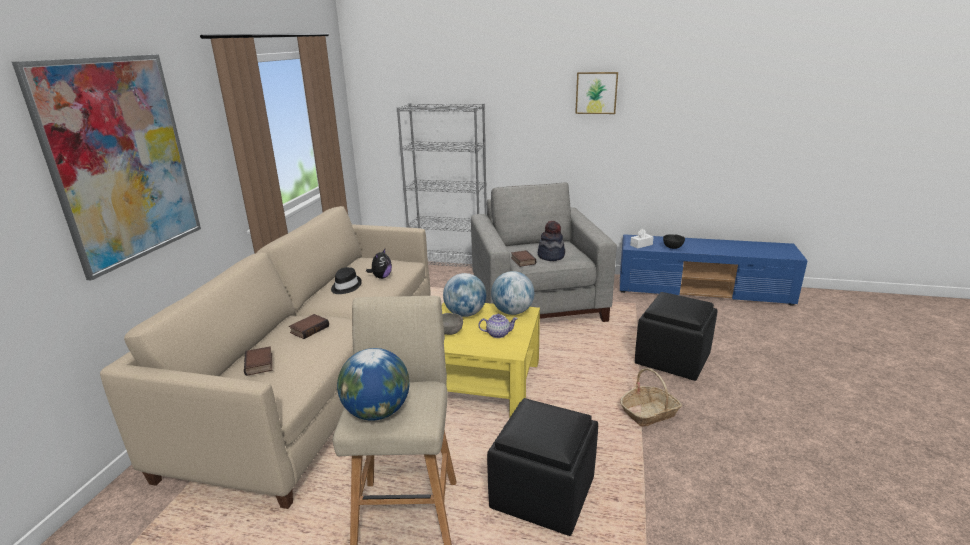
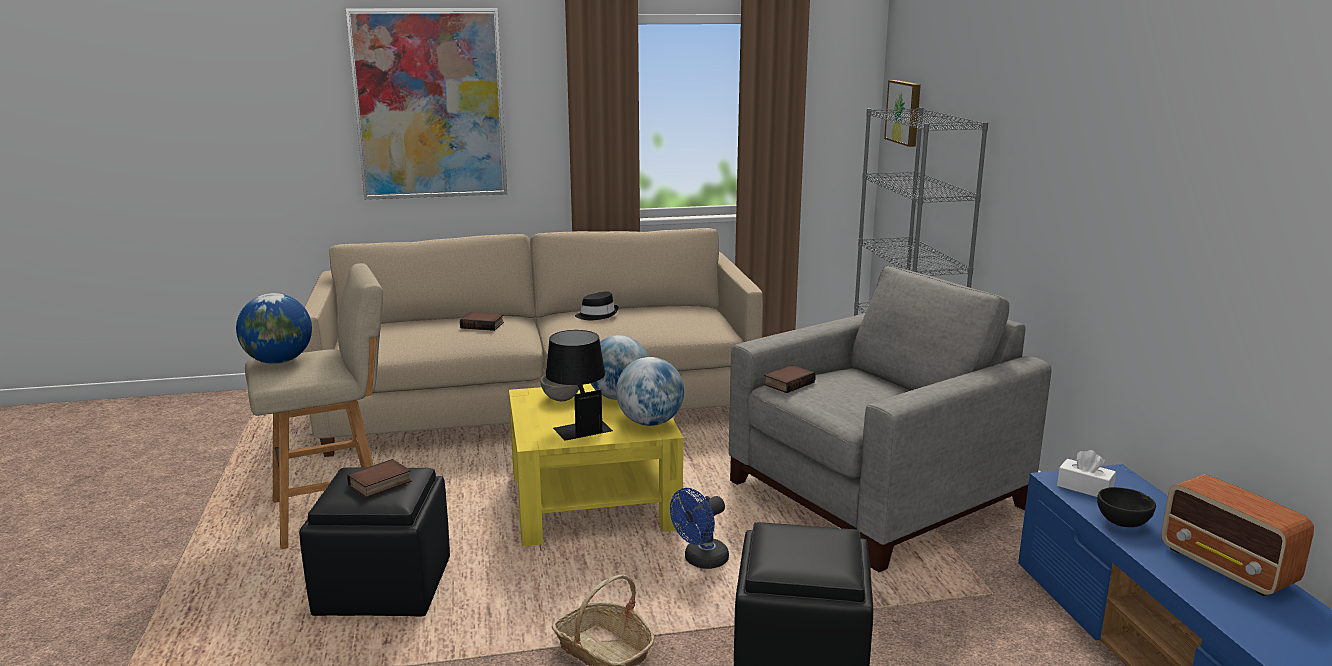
camera: 65 degrees right, 5 degrees down
(260, 364) = (407, 327): book -> book (380, 484)
(381, 277) = (646, 325): plush toy -> none
(498, 334) = (578, 425): teapot -> black table lamp
(551, 256) = (834, 398): hat -> none
(573, 363) = (701, 561): none -> blue fan
(596, 93) = (1126, 128): picture -> picture (905, 112)
(709, 244) = (1228, 567): none -> radio

